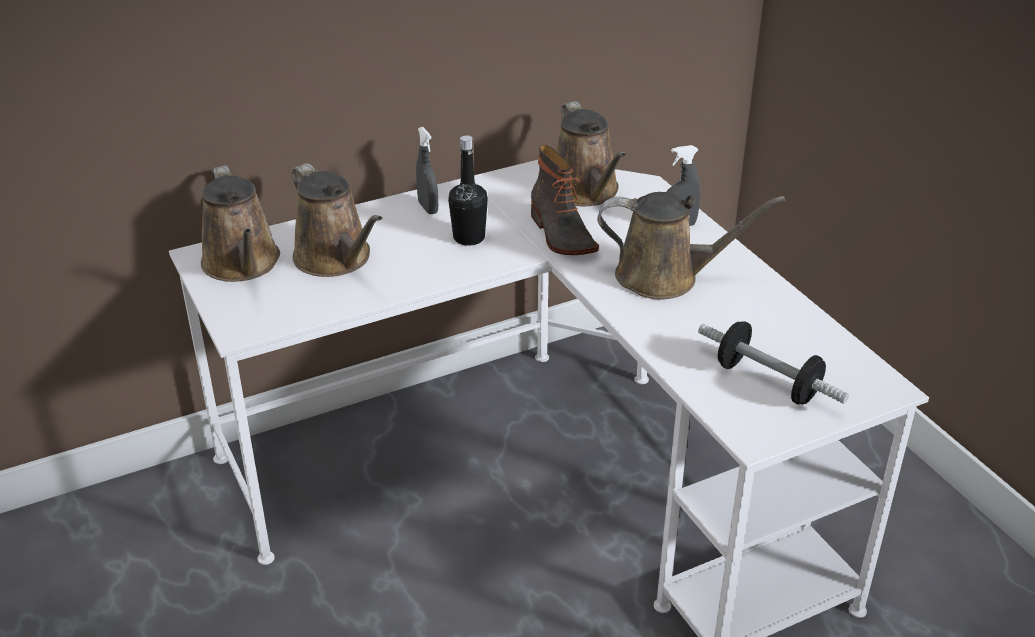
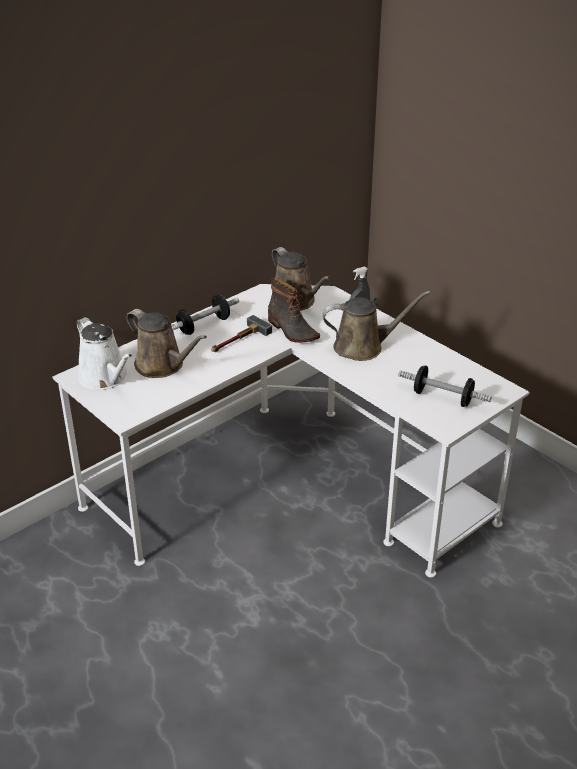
camera: 15 degrees left, 0 degrees up
(243, 264) = (105, 378): brown watering can -> white watering can
(428, 208) = (203, 325): grey spray bottle -> dumbbell
(469, 238) = (237, 340): black bottle -> hammer

